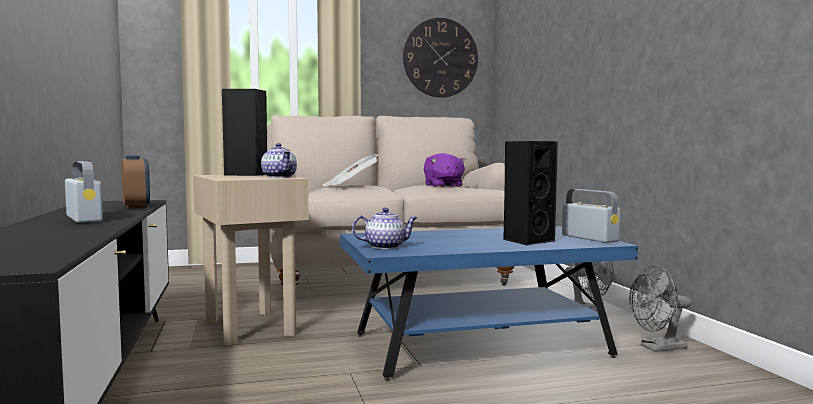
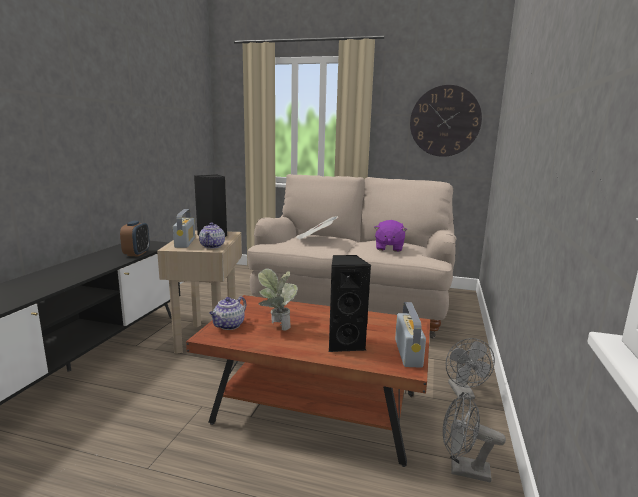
camera: 30 degrees right, 10 degrees up
(84, 218) = (70, 272): radio -> radio (185, 242)
(386, 246) = (229, 326): teapot -> teapot turned 105 degrees clockwise
(436, 241) = (276, 326): none -> potted plant
(479, 346) = (316, 409): blue coffee table -> brown coffee table

